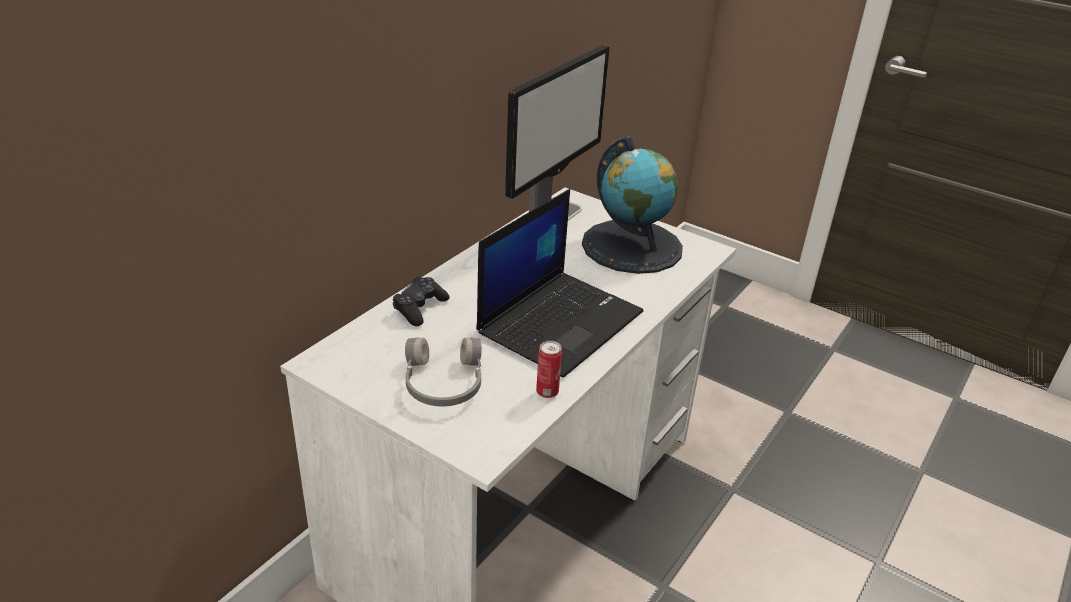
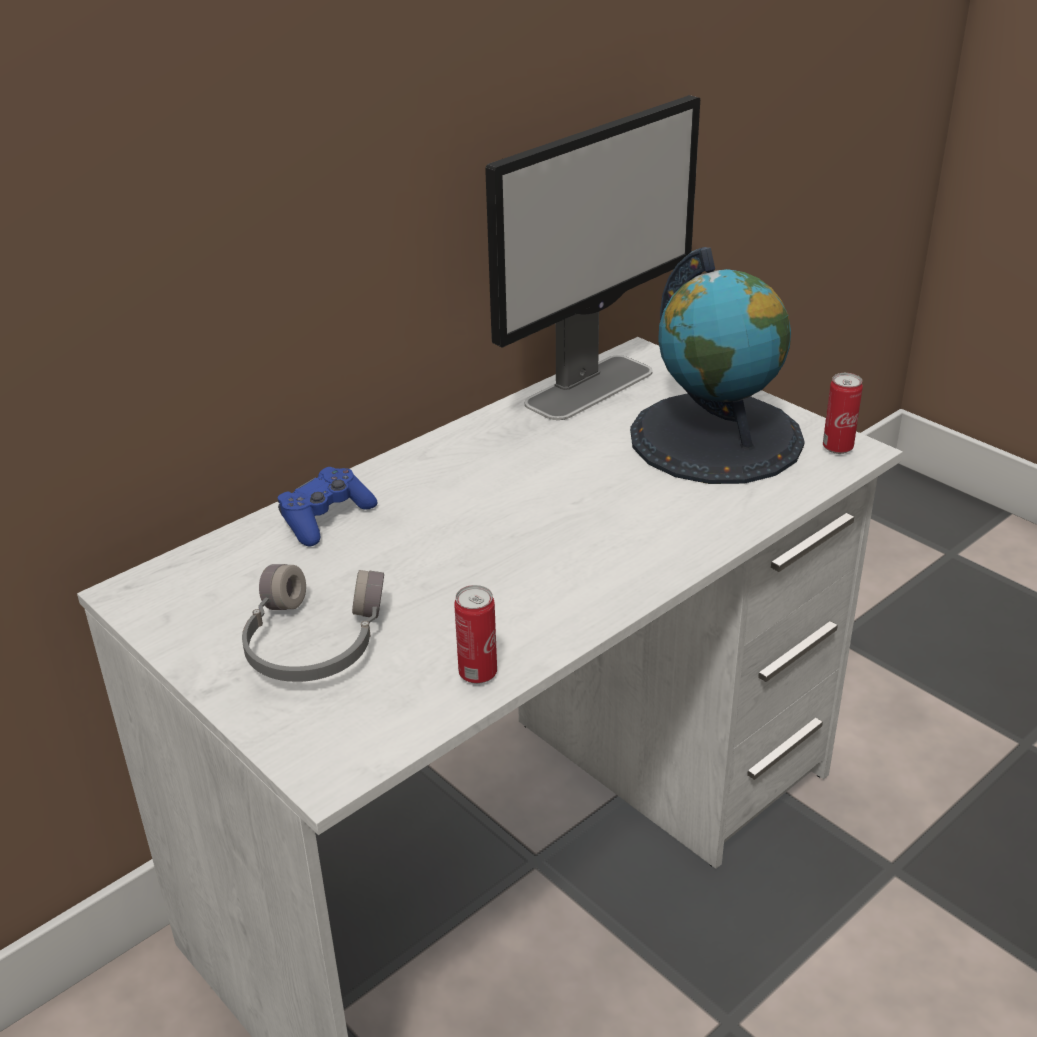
camera: 15 degrees right, 0 degrees up
(420, 308) = (325, 518): black game controller -> blue game controller
(560, 321) = (546, 555): laptop -> none
(701, 248) = (837, 448): none -> can

